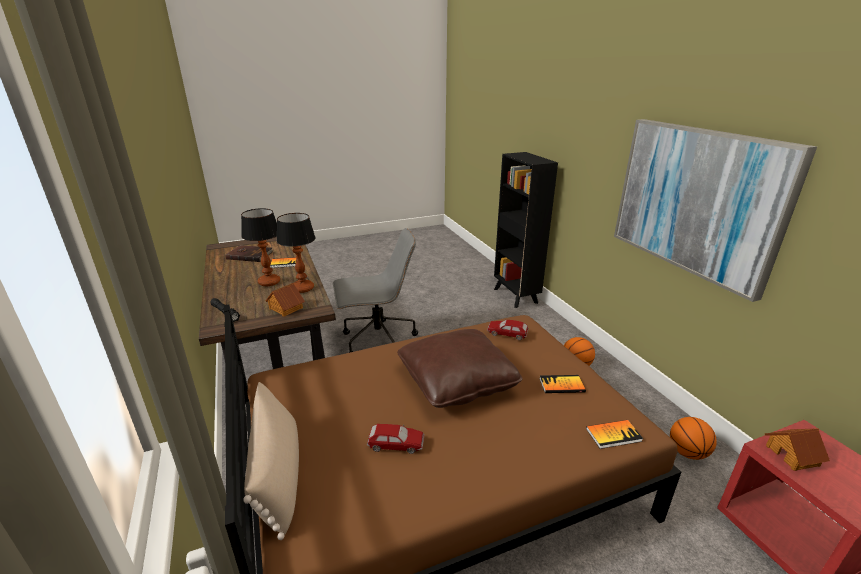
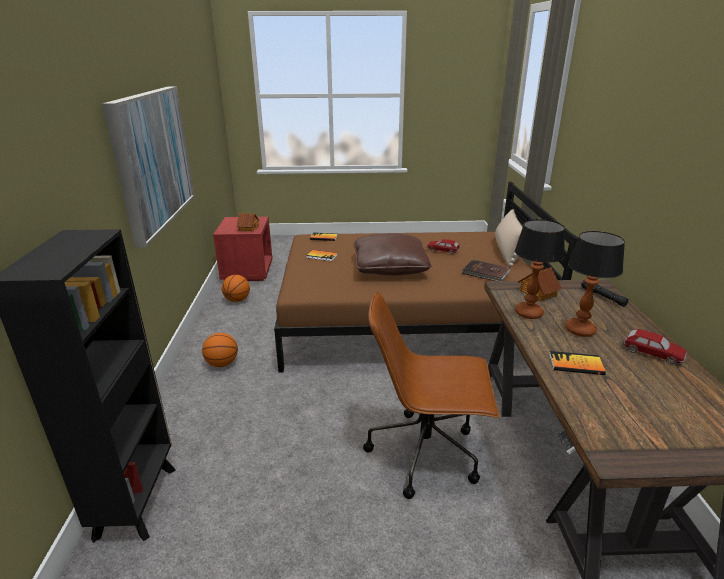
camera: 160 degrees left, 0 degrees up
(249, 255) = (664, 402): brown book -> brown book (486, 273)
(377, 341) = (426, 453): grey office chair -> brown office chair
(507, 333) = (321, 287): toy car -> toy car (653, 353)

